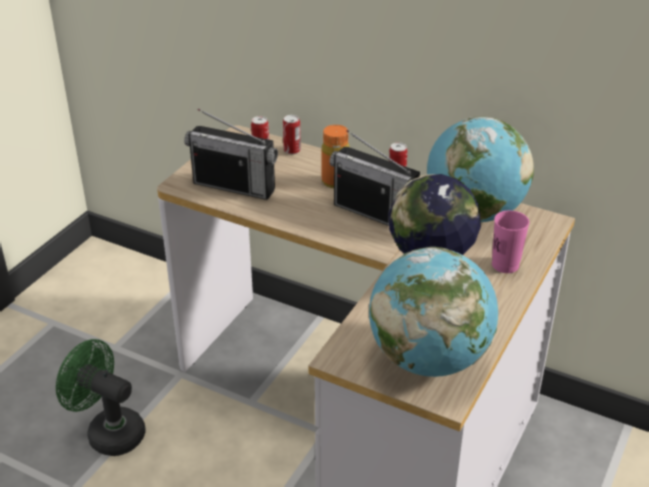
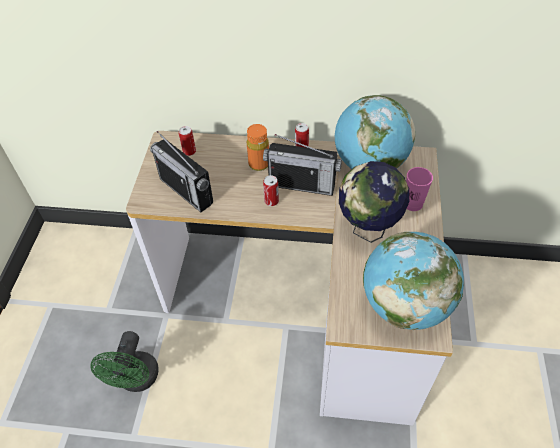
camera: 20 degrees left, 15 degrees up
(108, 432) = (136, 380): green fan -> green fan turned 90 degrees counterclockwise
(234, 186) = (186, 191): radio -> radio turned 45 degrees clockwise
(292, 150) = (212, 143): can -> can (271, 201)

